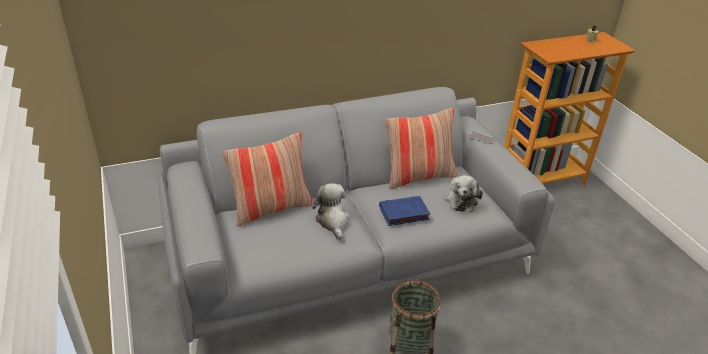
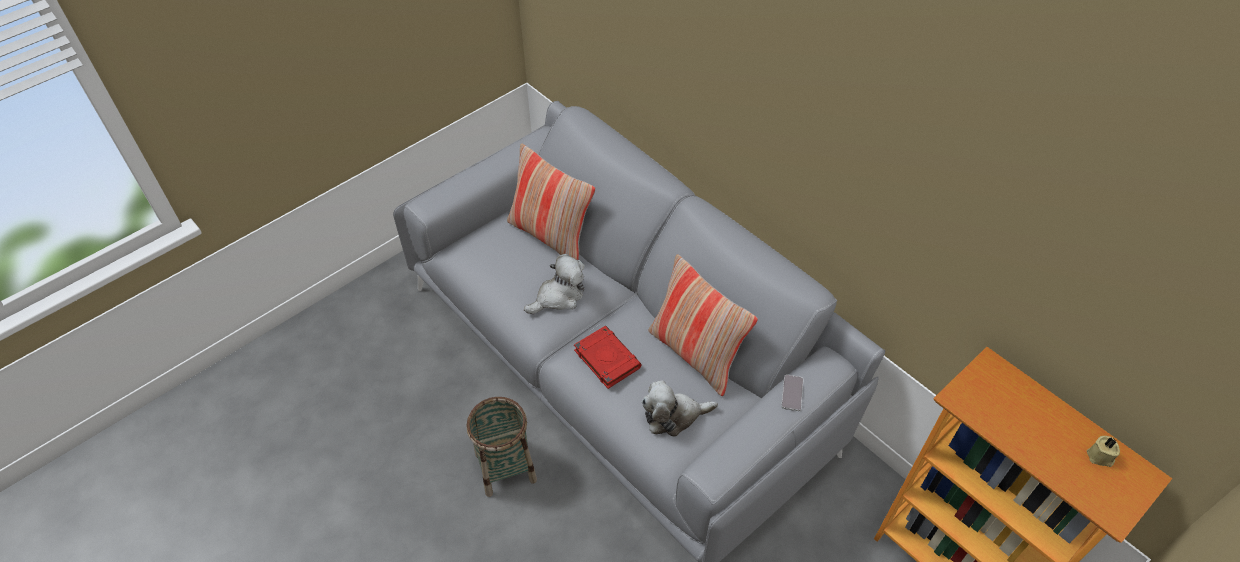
camera: 70 degrees right, 15 degrees up
(403, 213) = (606, 359): blue book -> red book

